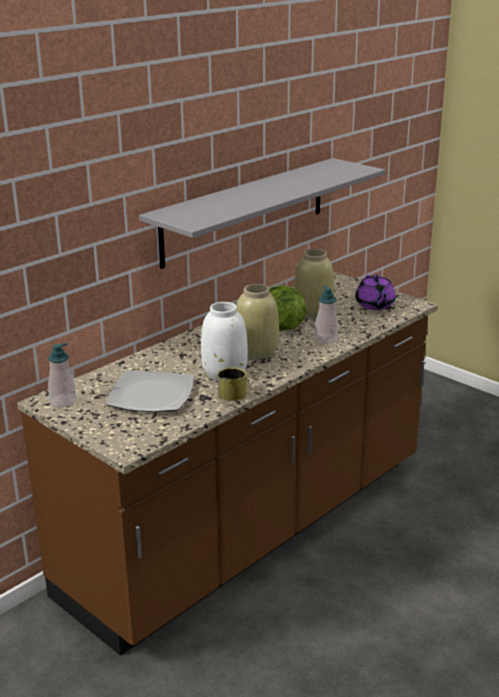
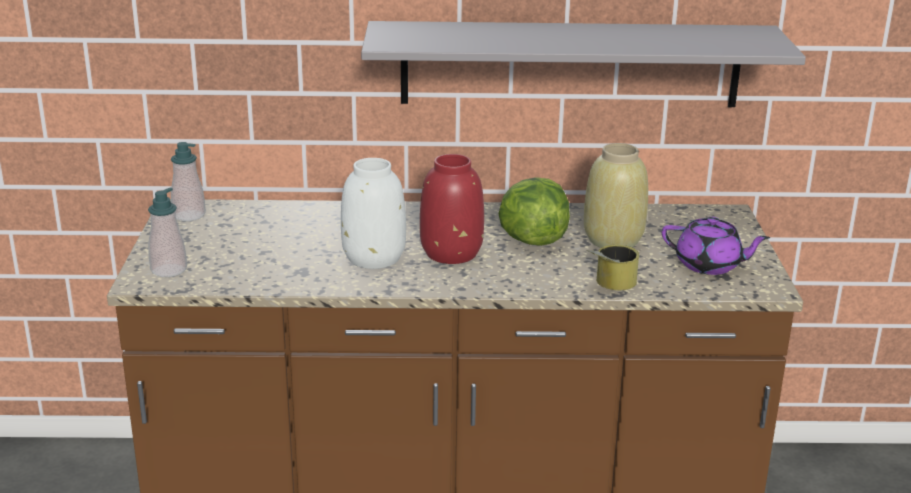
camera: 45 degrees right, 0 degrees up
(151, 395) = (265, 245): plate -> none
(233, 398) = (324, 285): can -> can (609, 285)
(256, 352) = (451, 253): beige vase -> red vase
(326, 339) = (556, 275): soap dispenser -> soap dispenser (169, 270)
(375, 305) = (709, 265): purple teapot -> purple teapot turned 105 degrees counterclockwise

